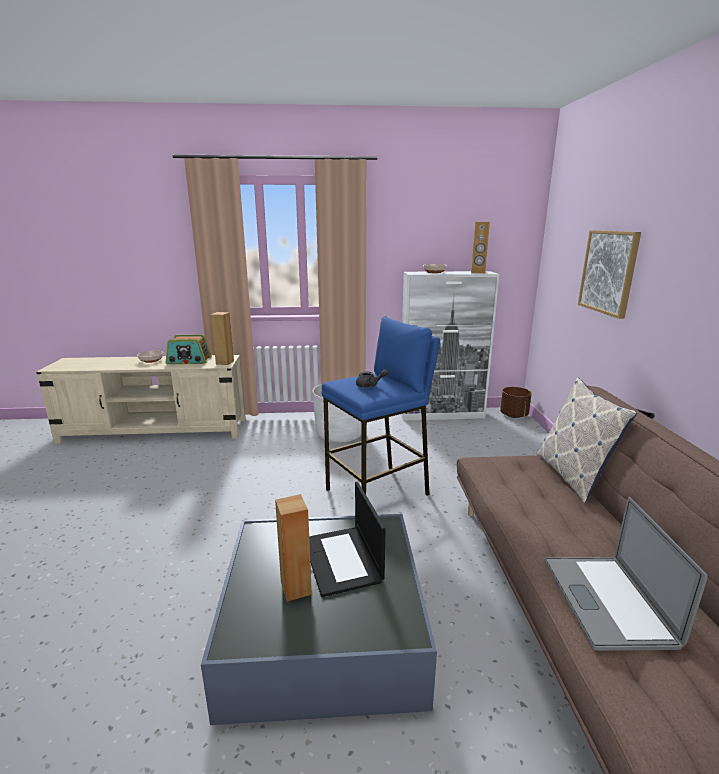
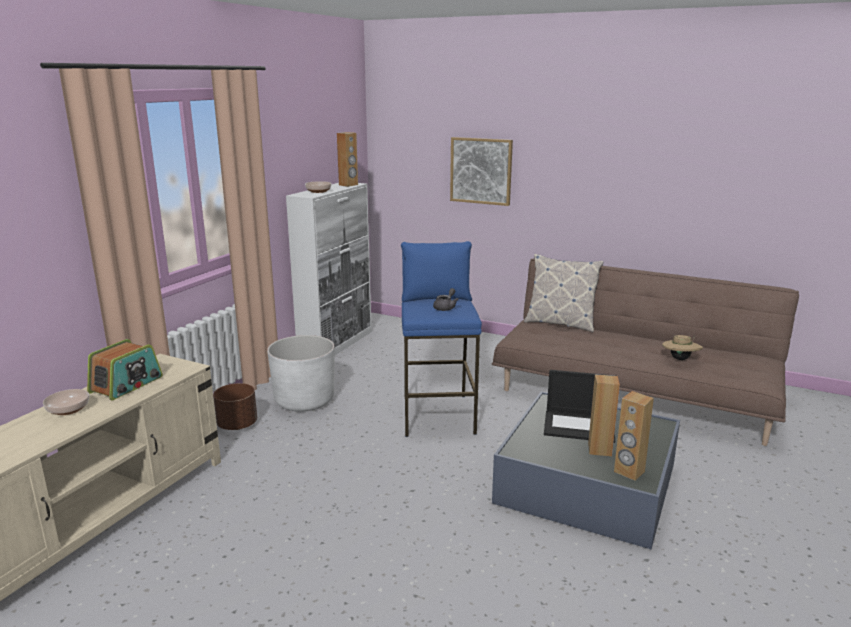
camera: 60 degrees left, 0 degrees up
(224, 362) = (180, 365): brown speaker -> brown speaker (629, 472)
(514, 415) = (383, 320): brown planter -> brown planter (237, 425)
(606, 600) = (680, 359): laptop -> beige hat

